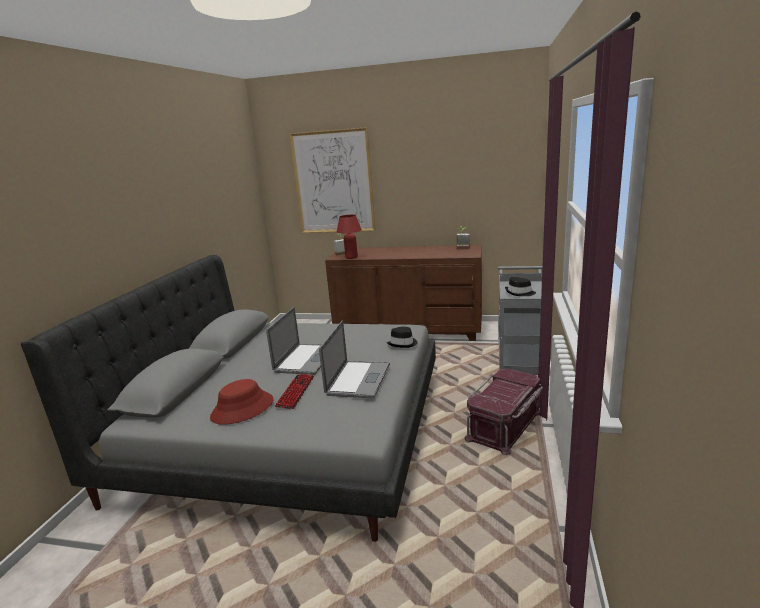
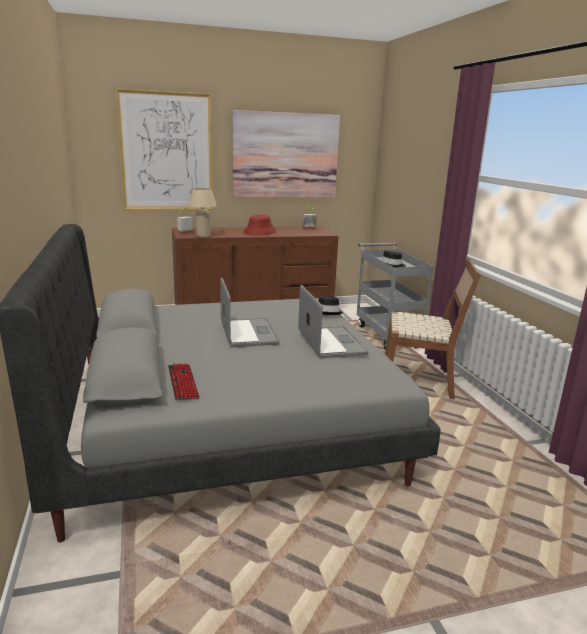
camera: 30 degrees left, 0 degrees up
(242, 409) = (244, 381): red hat -> red hat (260, 232)
(295, 392) = (281, 360): keyboard -> keyboard (183, 383)
(351, 257) = (203, 236): red table lamp -> beige table lamp
(441, 177) = (285, 155): none -> picture
(505, 427) = (420, 382): red storage box -> chair

